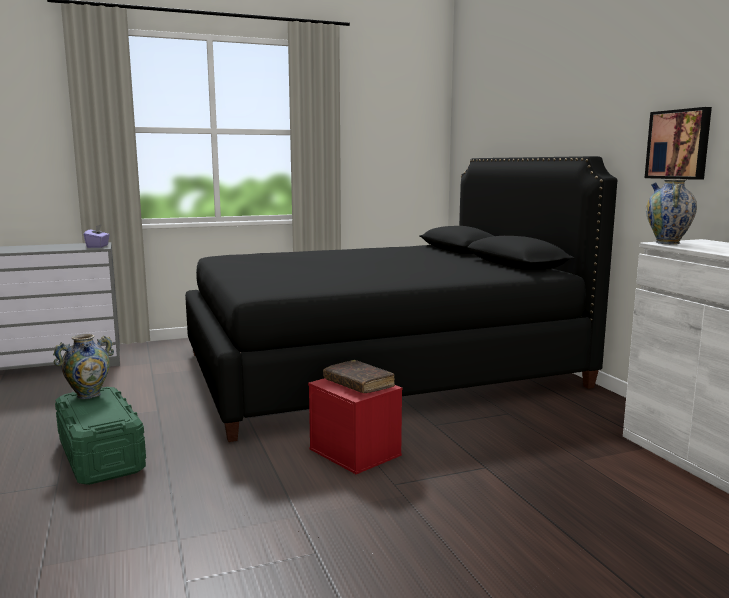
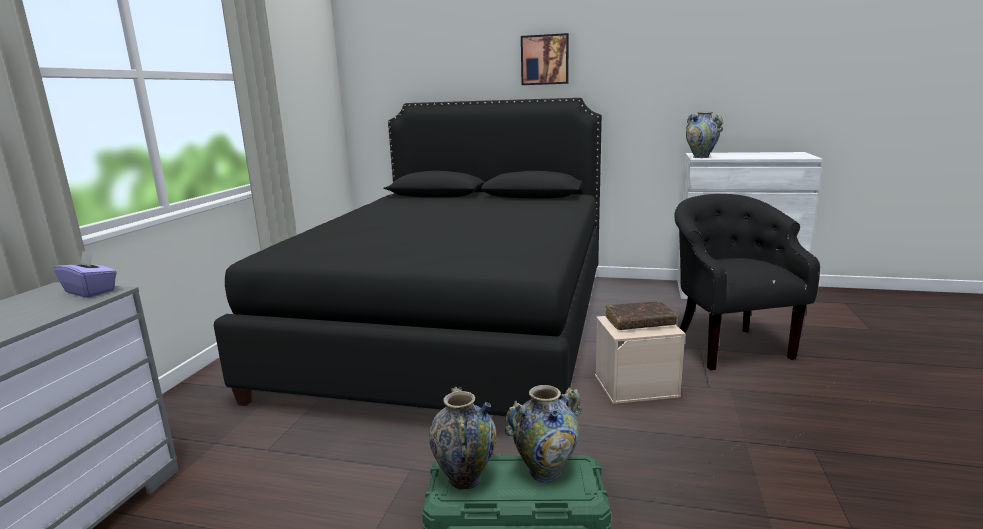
camera: 55 degrees left, 5 degrees up
(108, 412) = (545, 472): none -> vase
(356, 452) = (636, 385): red storage box -> beige storage box
(518, 480) = (727, 346): none -> black armchair
(679, 144) = (657, 87): picture -> picture (545, 60)

